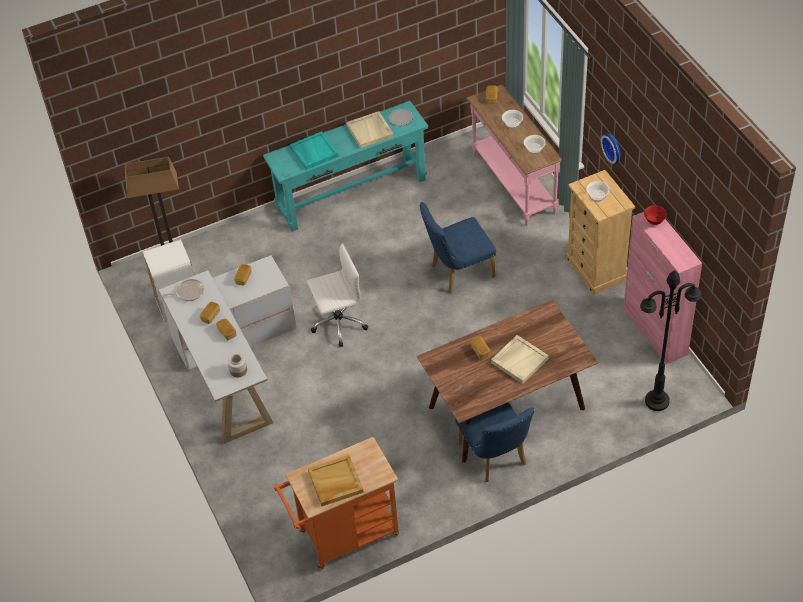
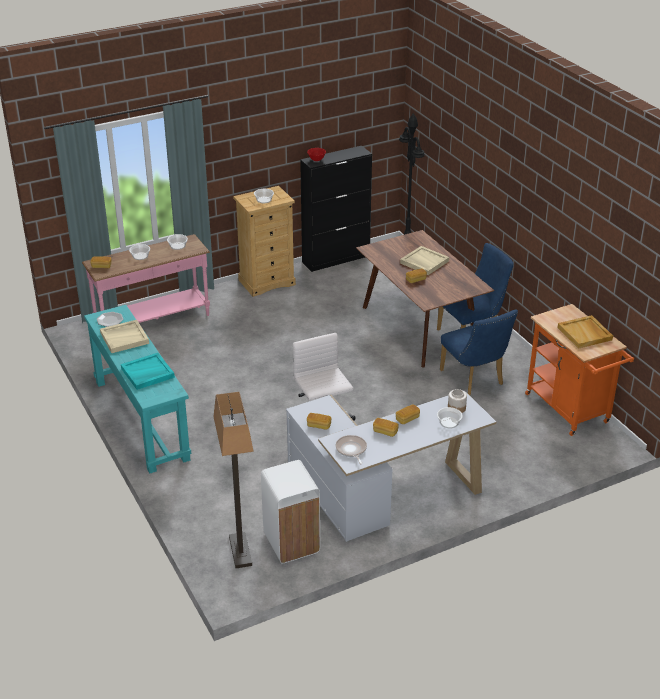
camera: 95 degrees left, 15 degrees down
(217, 363) = (449, 422): none -> bowl
(457, 272) = (262, 352): blue chair -> blue chair (474, 380)
(613, 147) = (235, 166): wall clock -> none
(655, 331) = (336, 259): pink cabinet -> black cabinet

